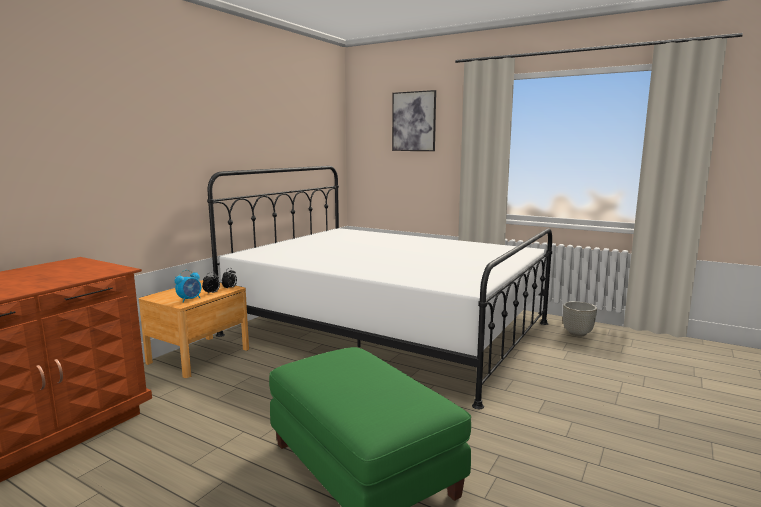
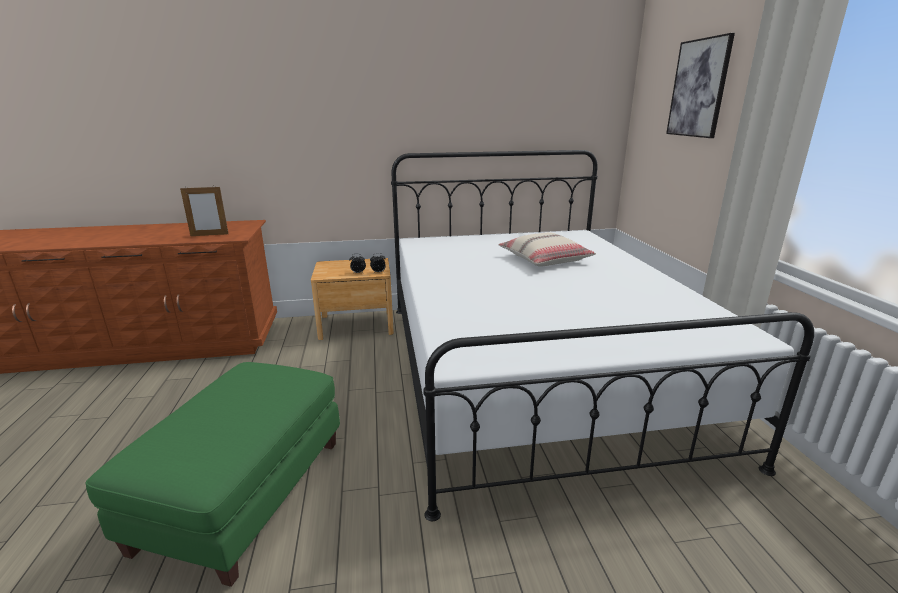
camera: 50 degrees right, 10 degrees up
(71, 275) = (209, 235): none -> picture frame
(190, 299) = (333, 274): alarm clock -> none
(364, 245) = (544, 259): none -> beige pillow
(577, 333) = (798, 522): grey planter -> none

